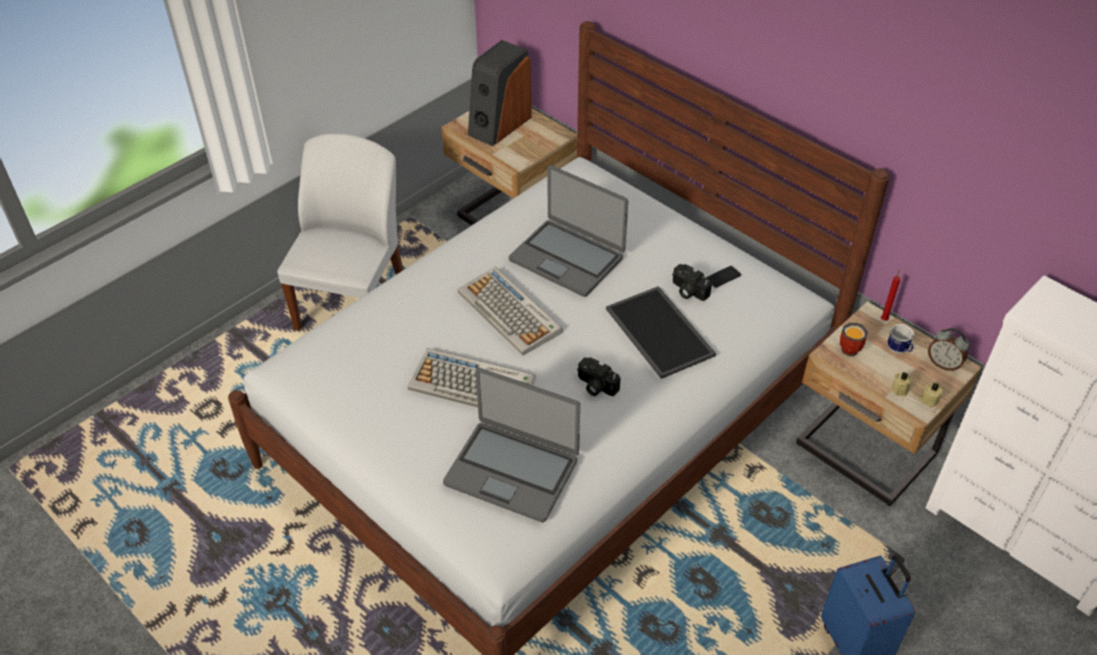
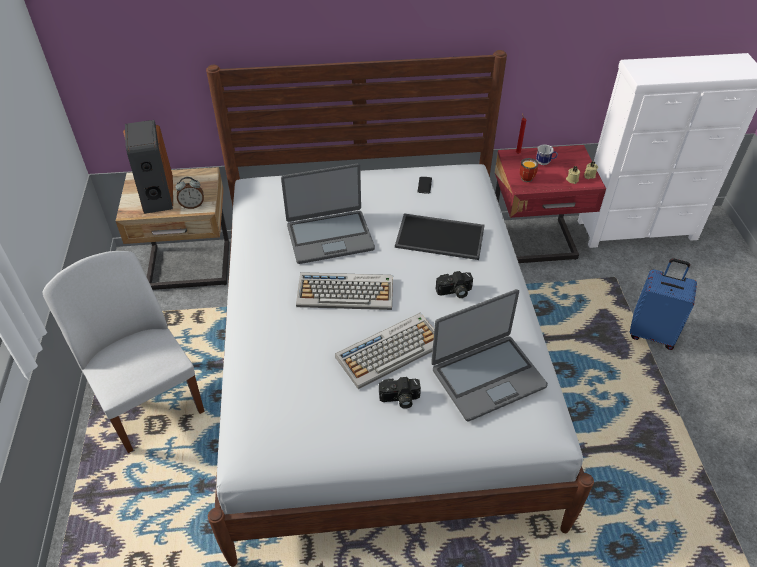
camera: 50 degrees left, 0 degrees up
(687, 291) = (419, 205): camera -> camera (399, 399)
(864, 453) = (534, 244): beige nightstand -> red nightstand
(943, 364) = (569, 155): alarm clock -> alarm clock (192, 205)

